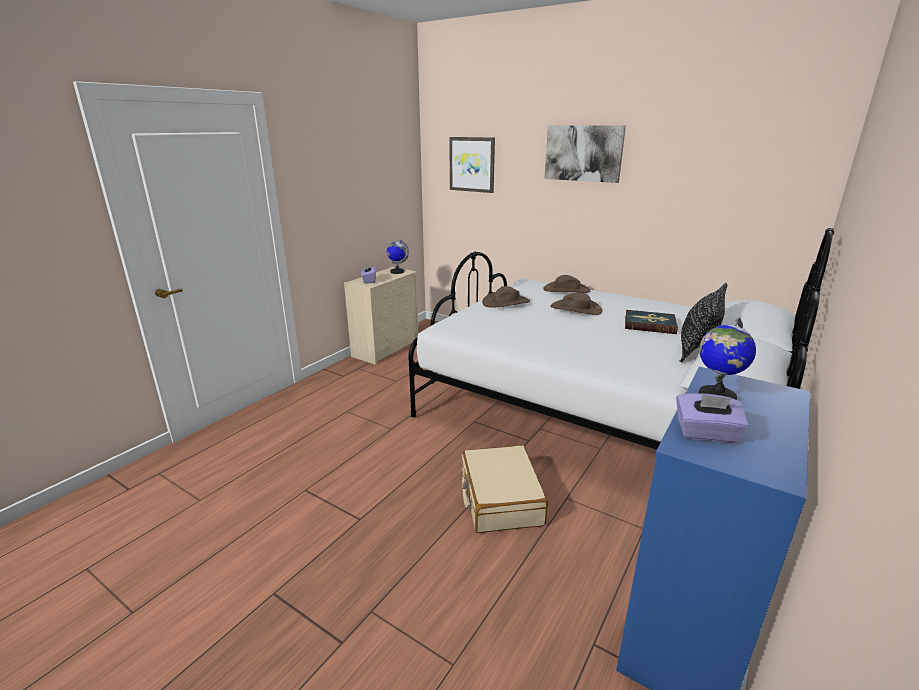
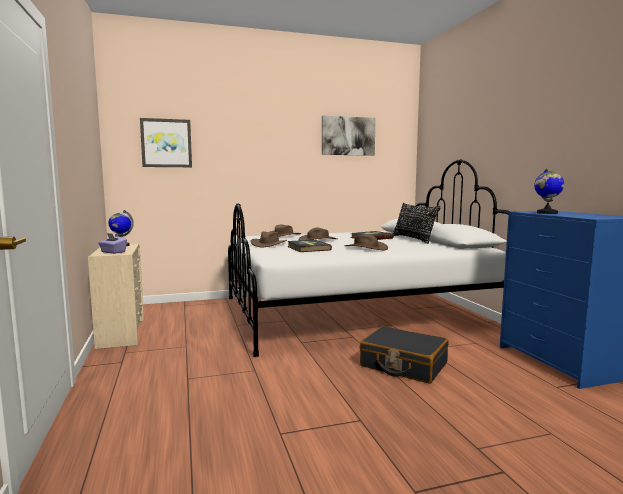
camera: 50 degrees left, 15 degrees down
(500, 499) = (403, 365): beige suitcase -> black suitcase
(517, 322) = (308, 248): none -> book
(574, 342) = (365, 248): none -> brown hat
(583, 153) = (270, 133): picture -> picture (348, 136)
(706, 434) = (584, 216): purple tissue box -> none

